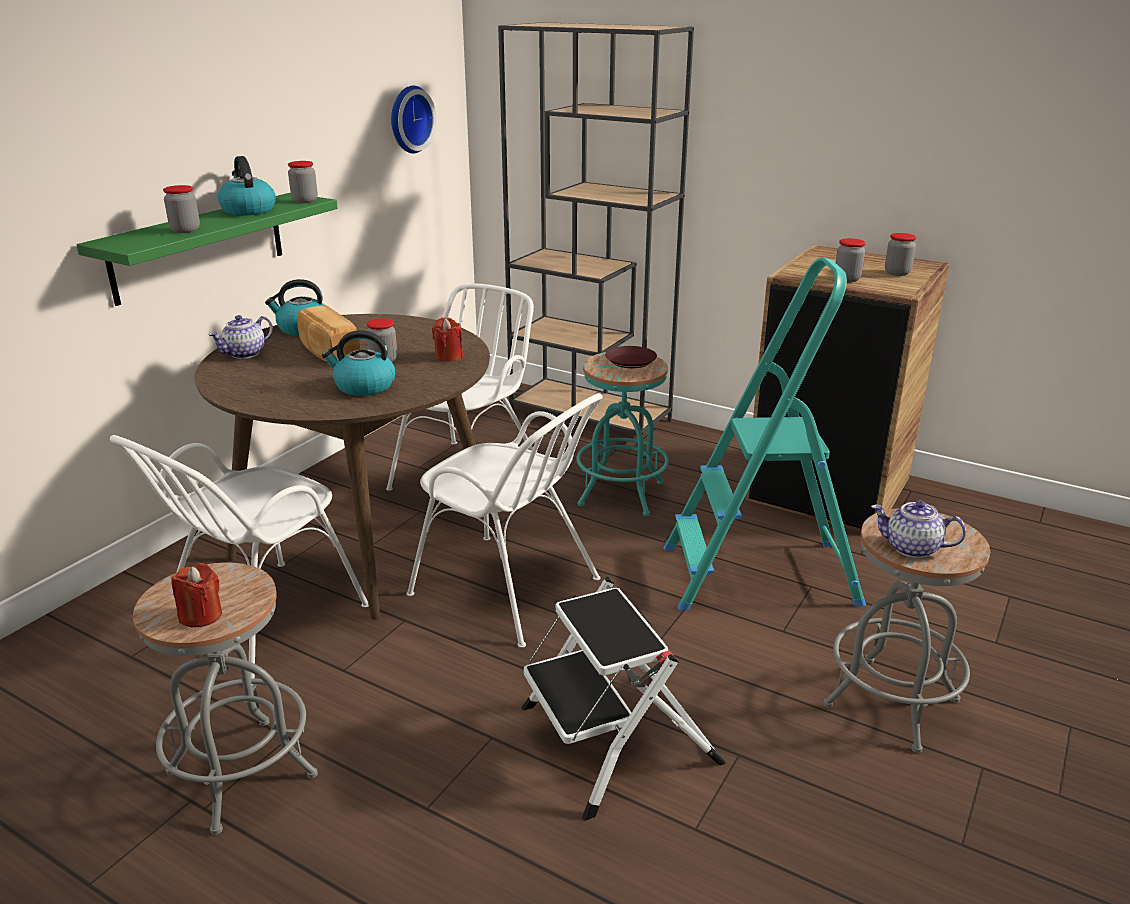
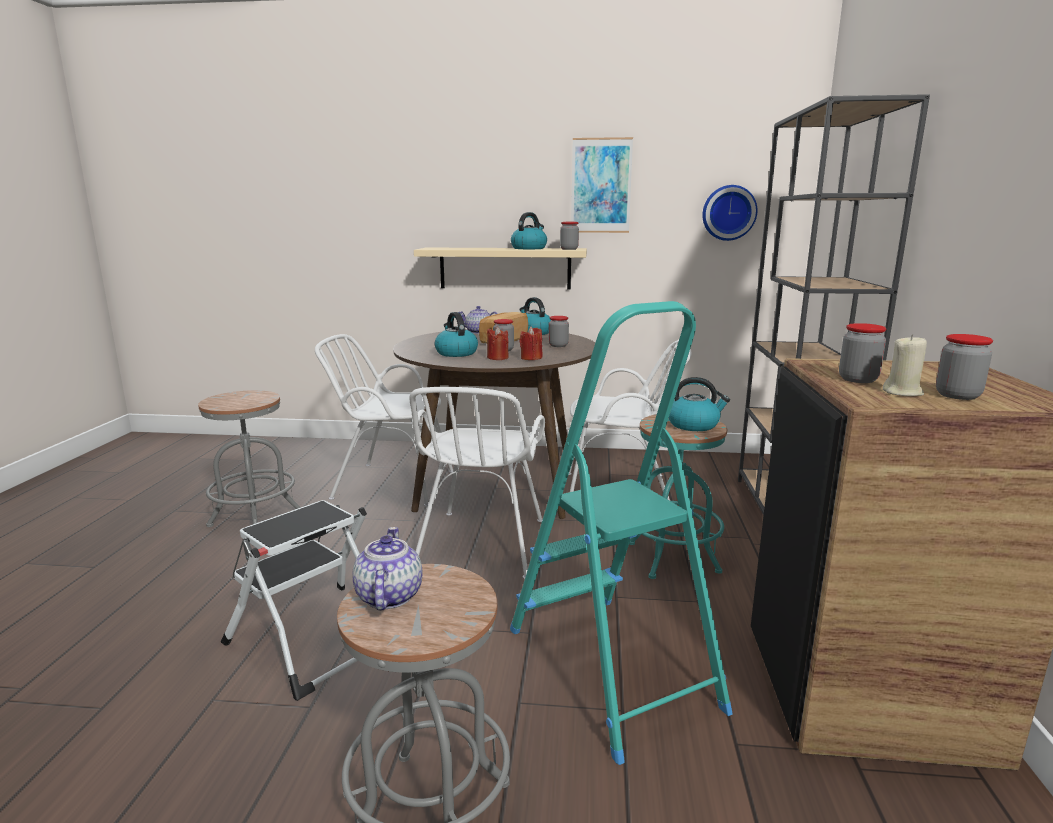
camera: 65 degrees right, 10 degrees down
(185, 230) = (470, 248): jar -> jar (558, 345)
(199, 247) = (505, 268): green shelf -> beige shelf
(201, 615) = (223, 402): red candle -> red candle (497, 358)
(291, 102) = (601, 186): none -> picture
(630, 361) = (694, 425): brown plate -> kettle
(885, 280) = (902, 393): none -> beige candle

